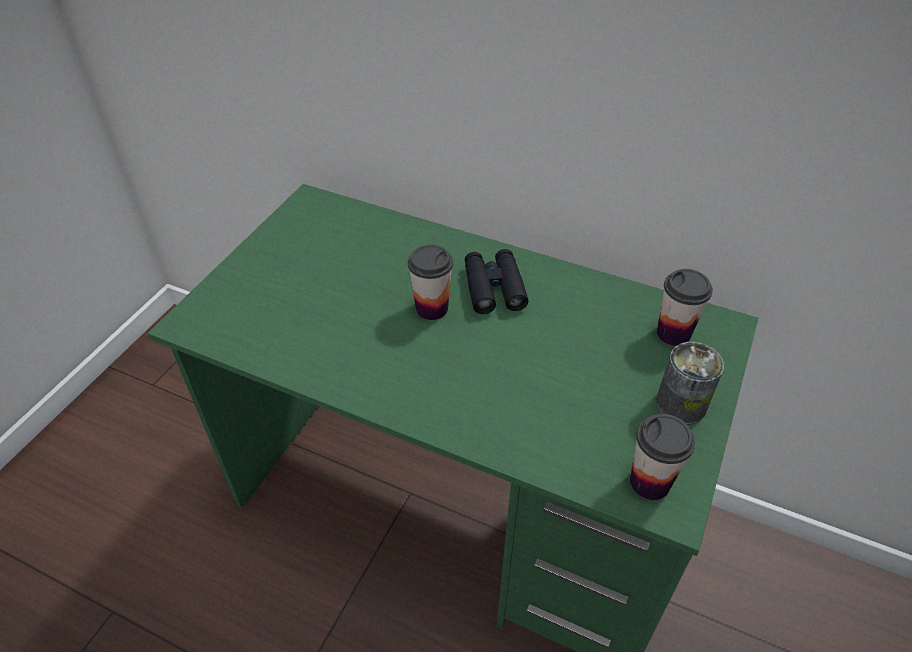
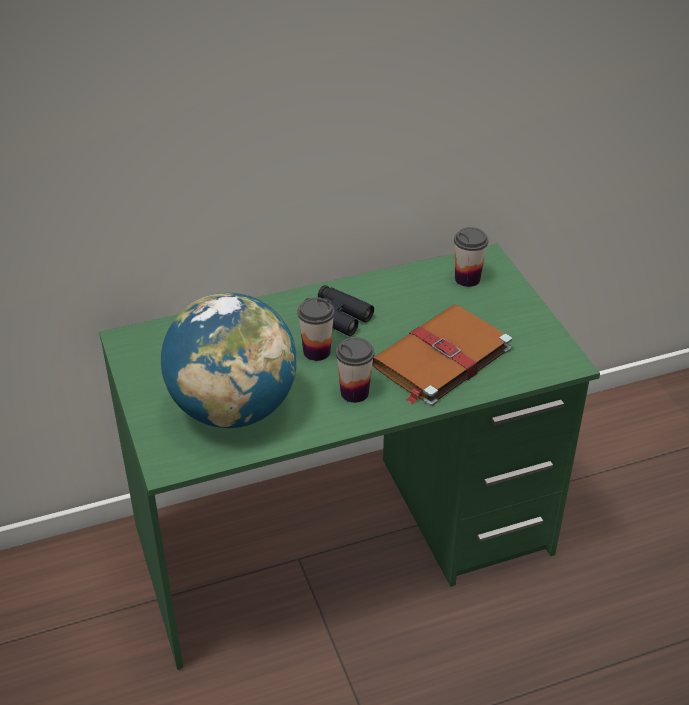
camera: 45 degrees left, 5 degrees down
(298, 311) = (233, 409): none -> globe
(534, 397) = (440, 359): none -> brown book
(650, 482) = (545, 359): cup -> cup (354, 392)
(681, 404) = (515, 312): can -> none

